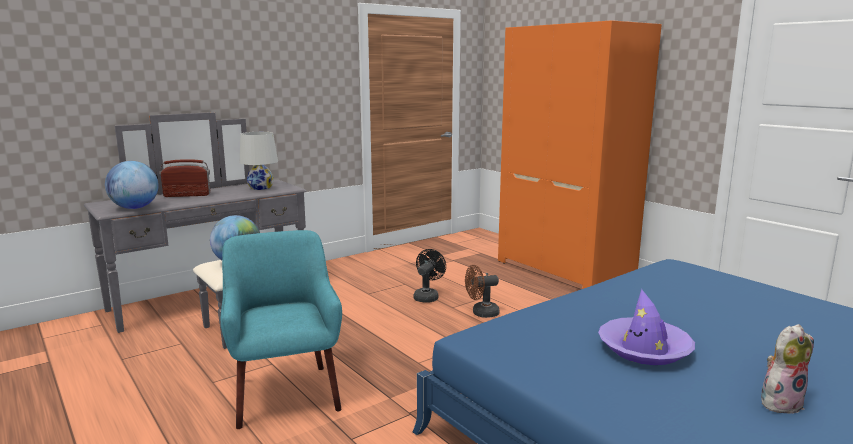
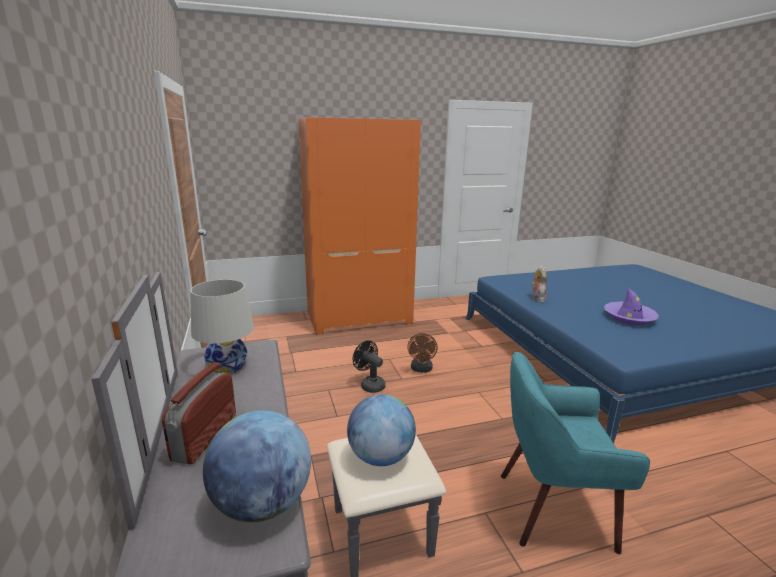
camera: 70 degrees left, 5 degrees up
(780, 402) = (679, 310): plush toy -> plush toy (536, 299)

